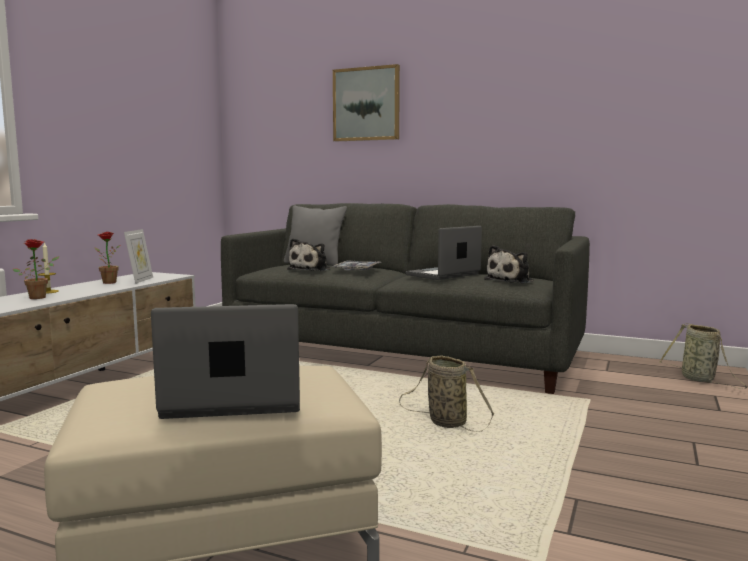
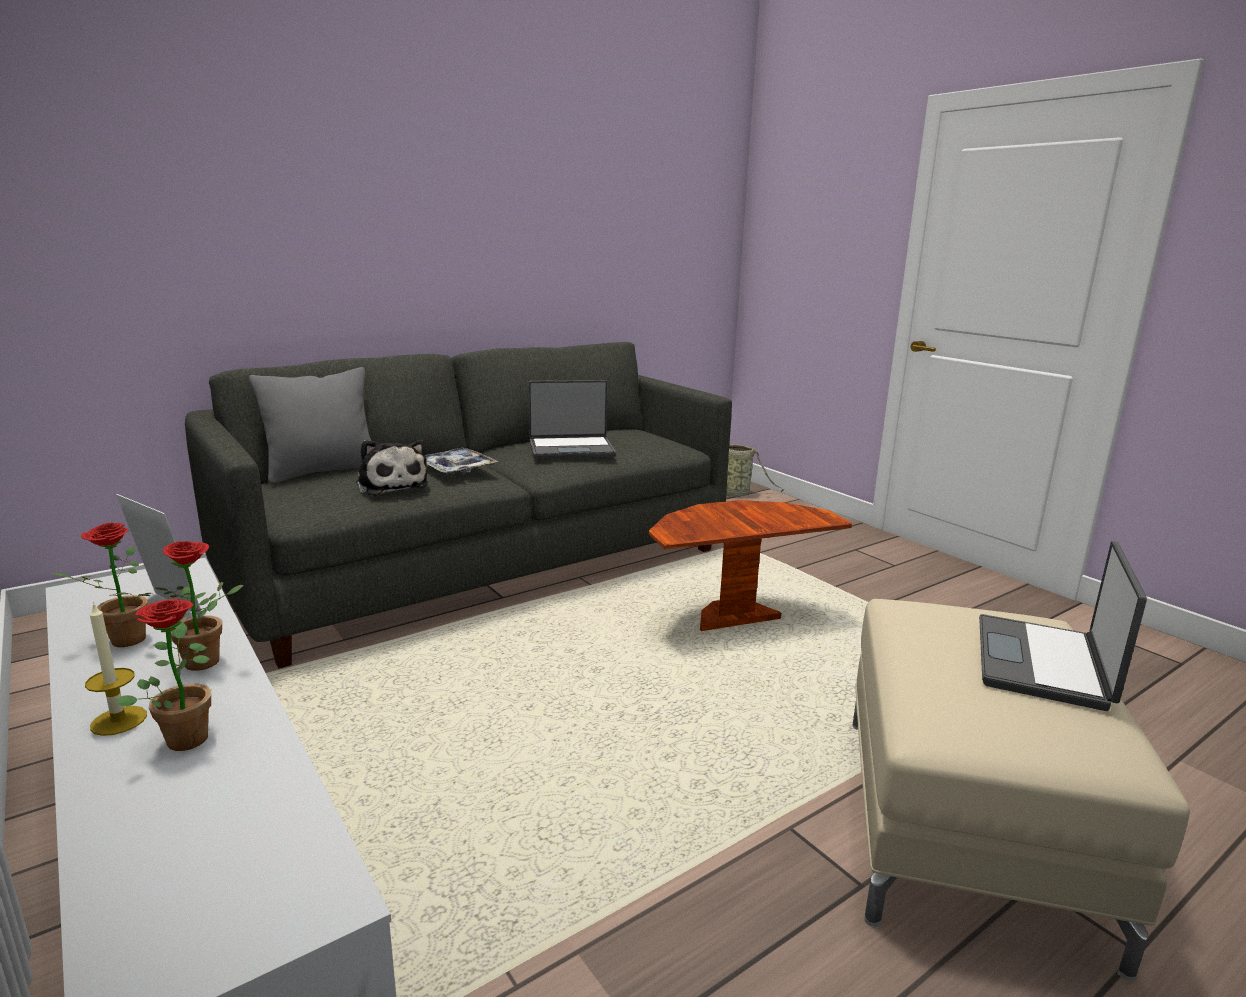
camera: 60 degrees left, 10 degrees up
(98, 290) = (210, 661): none -> potted plant
(366, 104) = (309, 180): picture -> none
(444, 275) = (571, 449): laptop -> laptop turned 90 degrees counterclockwise
(444, 422) = (734, 618): basket -> brown side table
(511, 280) = (641, 440): plush toy -> none

